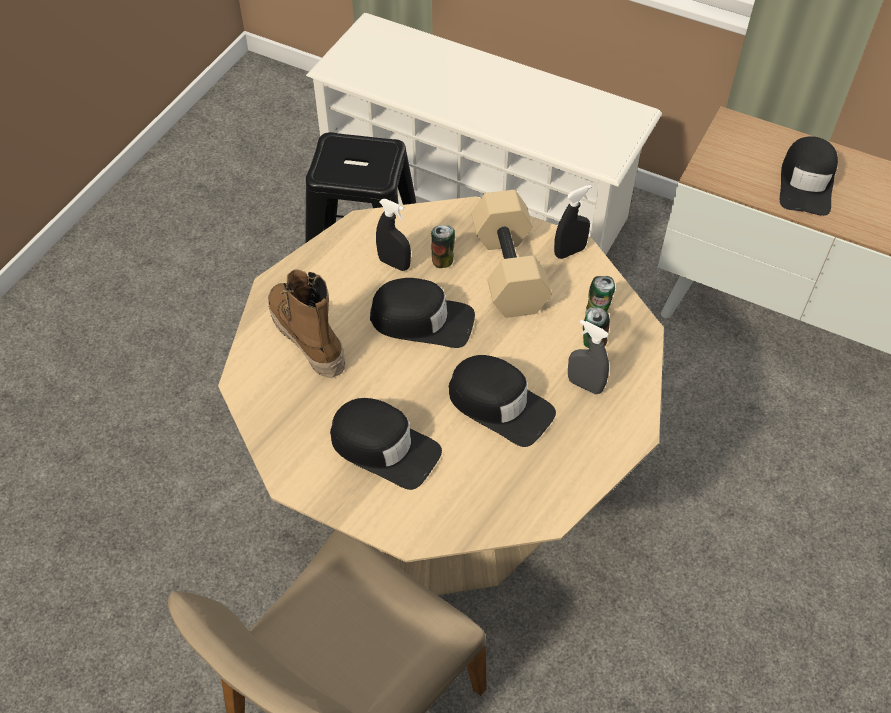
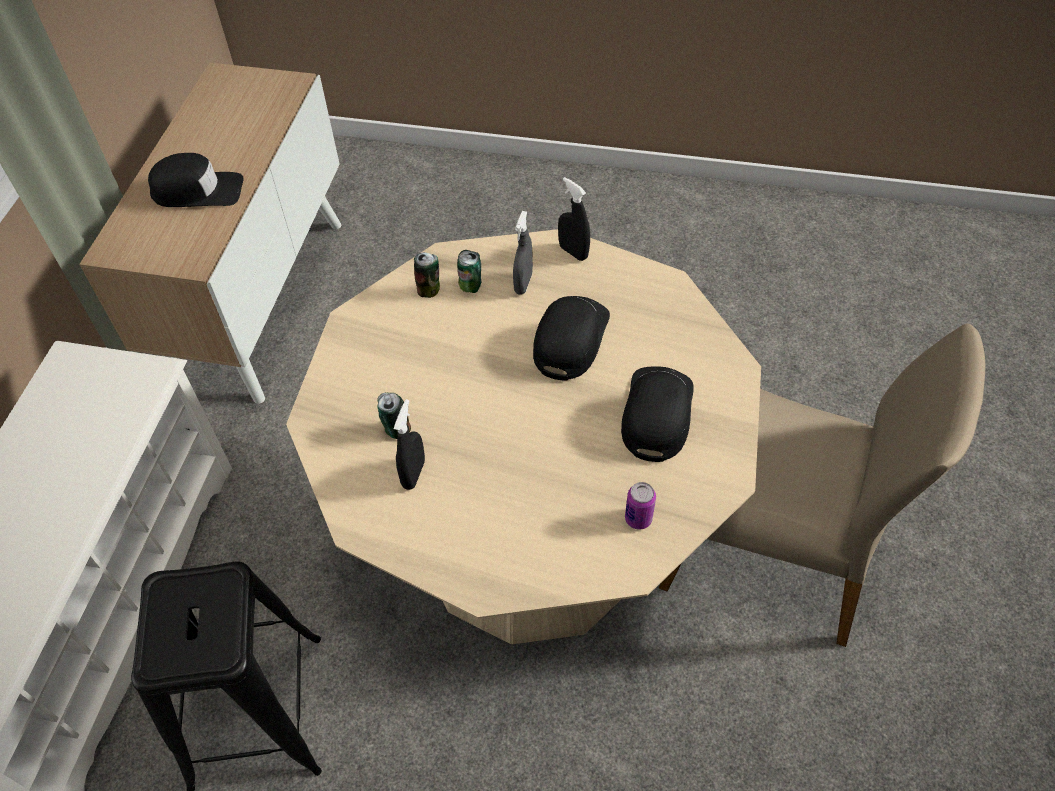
camera: 105 degrees left, 0 degrees up
(285, 399) = (638, 518): none -> can
(307, 338) = (549, 526): boot -> none
(422, 320) = (488, 426): black cap -> none
(511, 271) = (396, 366): beige dumbbell -> none
(569, 252) = (356, 324): black spray bottle -> black spray bottle (573, 252)

